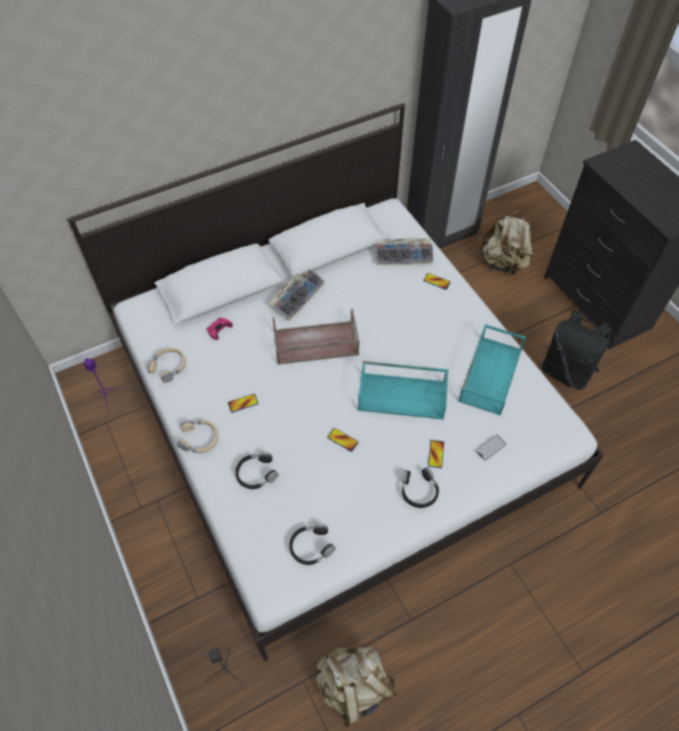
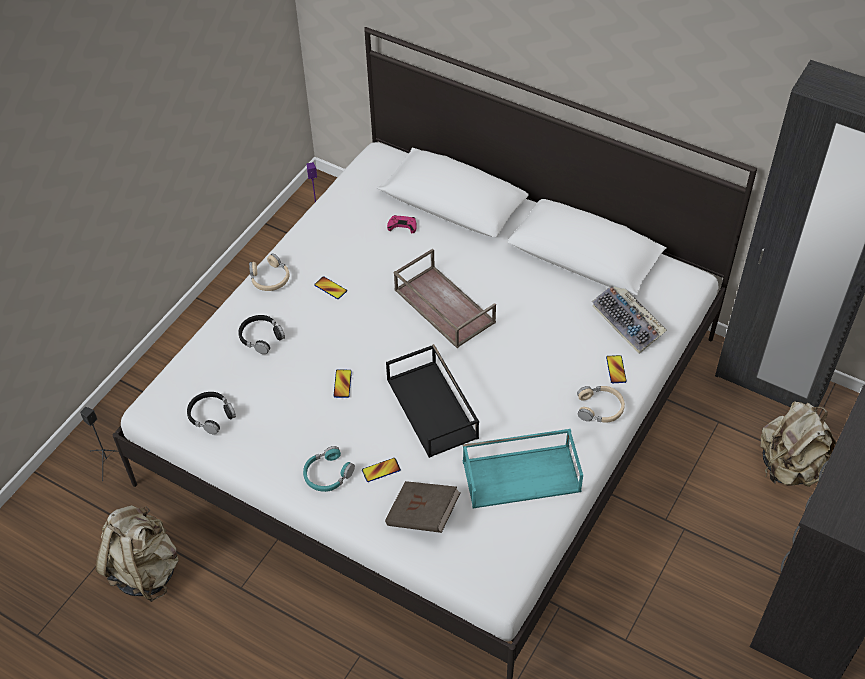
camera: 60 degrees right, 5 degrees down
(168, 367) = (331, 214): beige headphones -> beige headphones (600, 408)
(297, 296) = (492, 262): keyboard -> none
(403, 395) = (433, 409): turquoise tray -> black tray
(419, 490) = (327, 474): black headphones -> turquoise headphones
(490, 448) = (423, 516): phone -> brown book
(566, 371) = (671, 609): black backpack -> none

